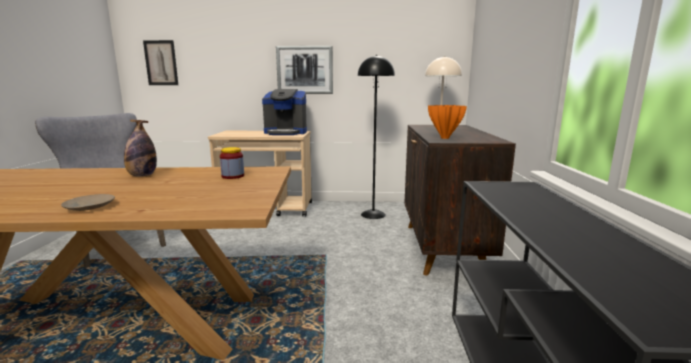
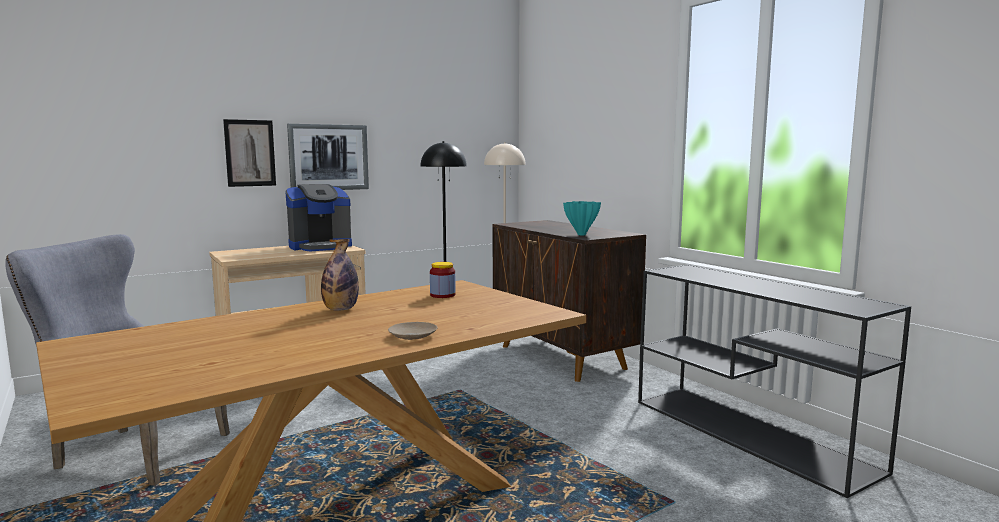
camera: 35 degrees left, 5 degrees down
(161, 63) = (82, 146): picture -> picture (250, 153)
(445, 138) = (582, 234): orange vase -> turquoise vase

